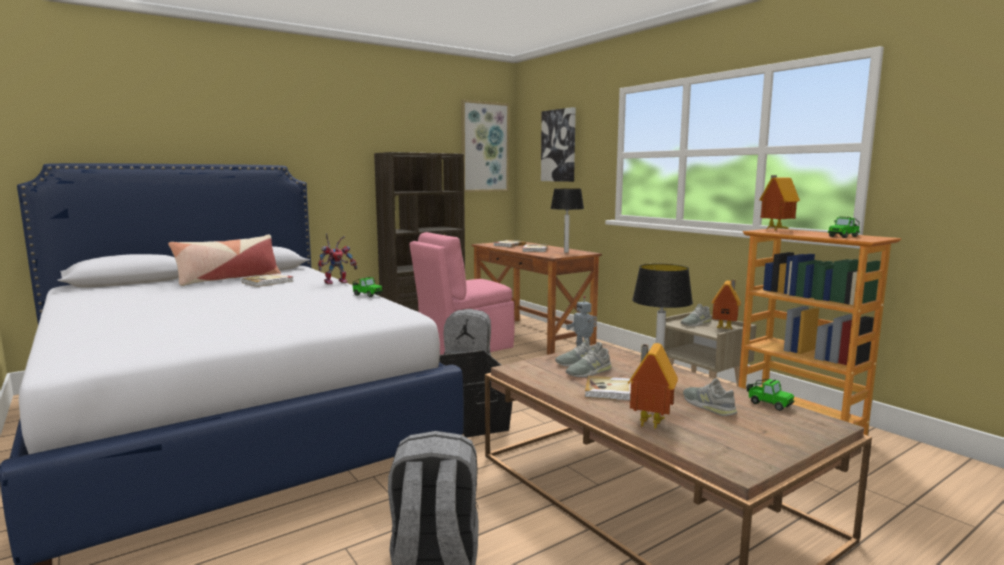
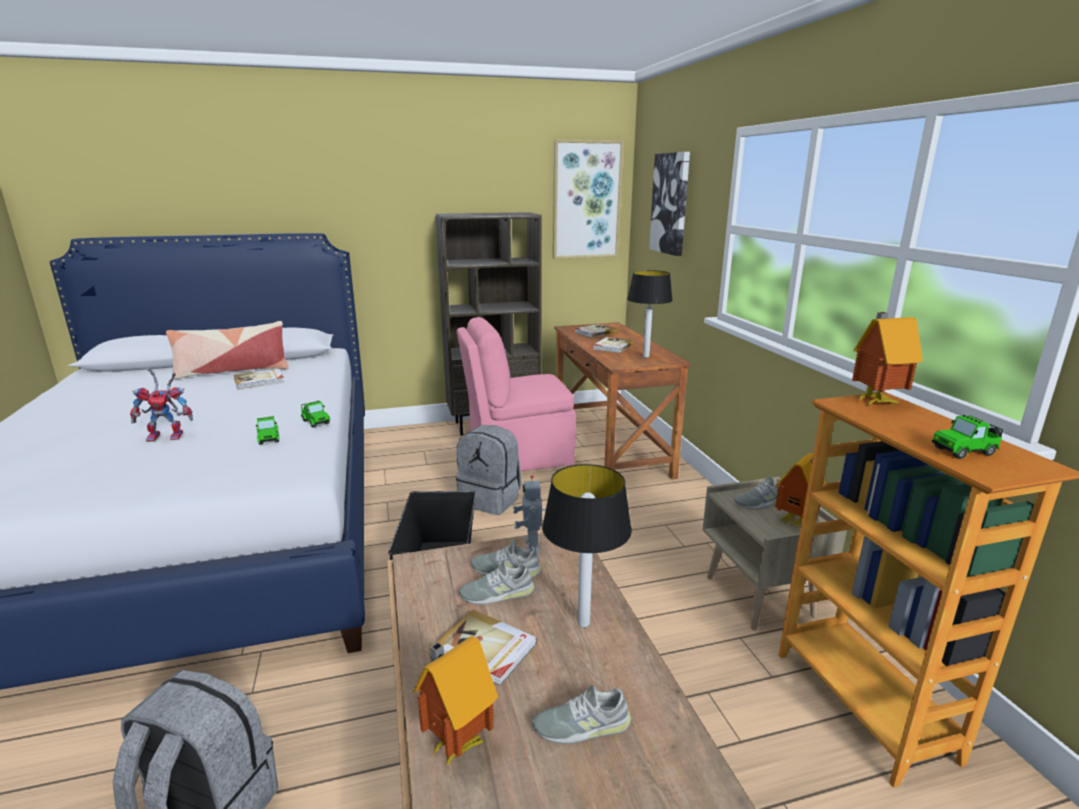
camera: 20 degrees right, 10 degrees up
(337, 282) = (322, 389): toy robot -> toy robot (169, 436)
(708, 406) = (581, 726): grey shoe -> grey shoe turned 90 degrees counterclockwise
(768, 404) = (681, 747): toy car -> toy car (268, 438)

